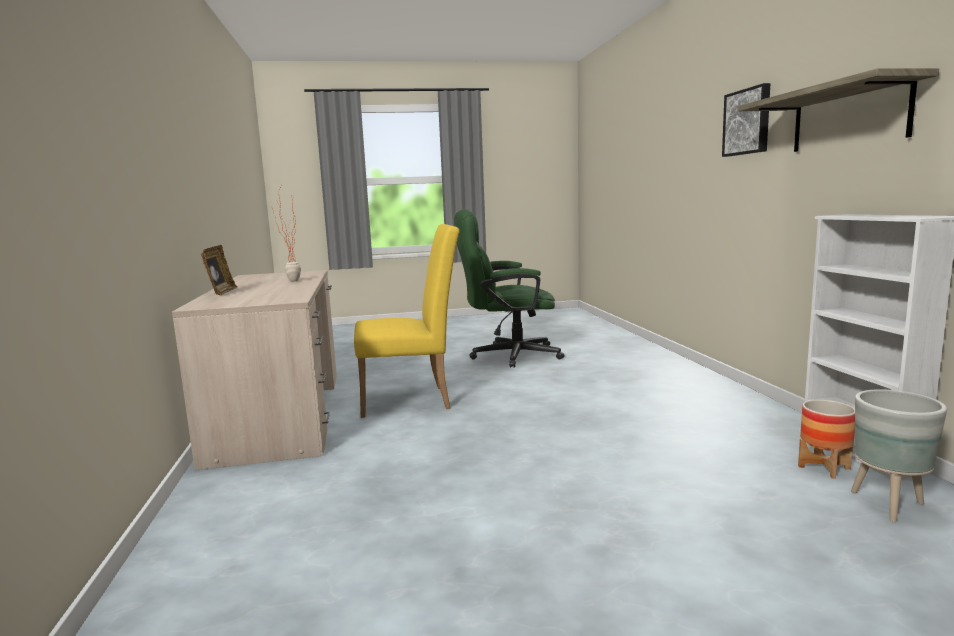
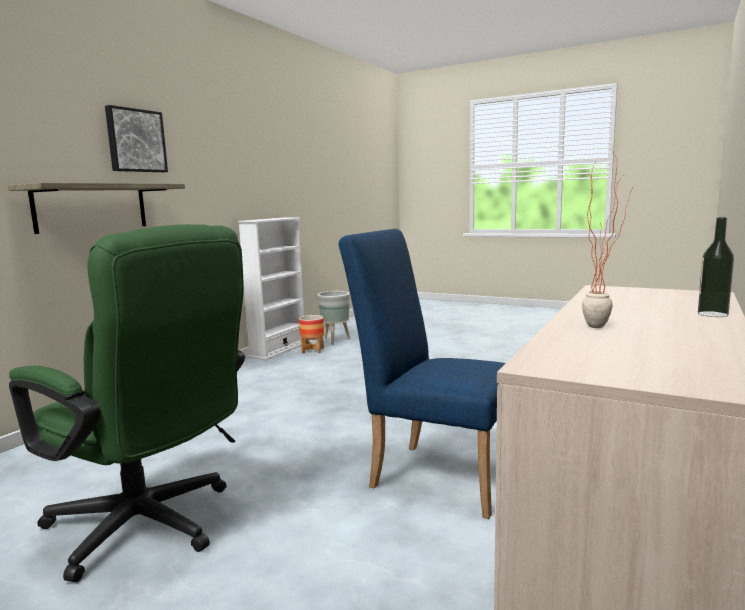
camera: 140 degrees left, 0 degrees up
(221, 292) = (712, 314): picture frame -> bottle
(412, 400) = (434, 474): yellow chair -> blue chair
(848, 117) = (225, 159): shelf -> shelf (92, 207)

